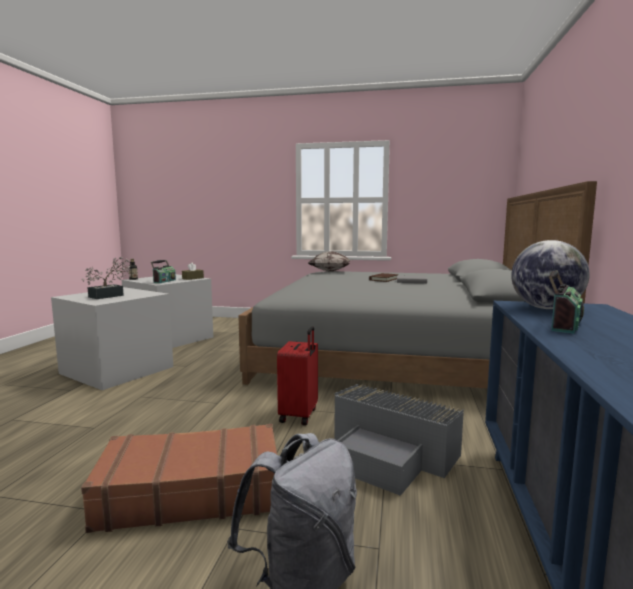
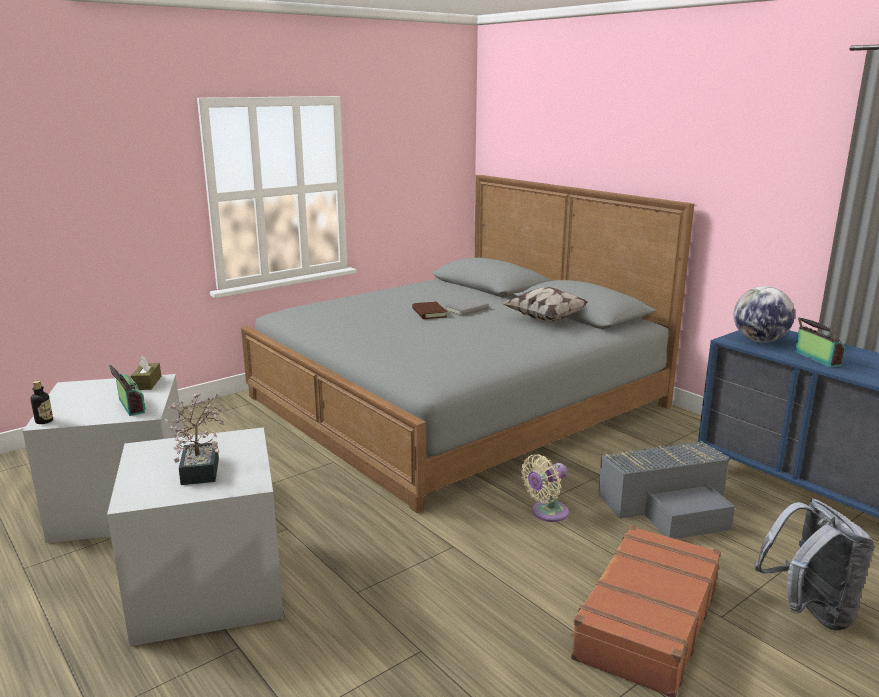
camera: 50 degrees left, 10 degrees up
(299, 415) = (547, 513): red suitcase -> beige fan
(331, 271) = (304, 308): pillow -> pillow (546, 319)

